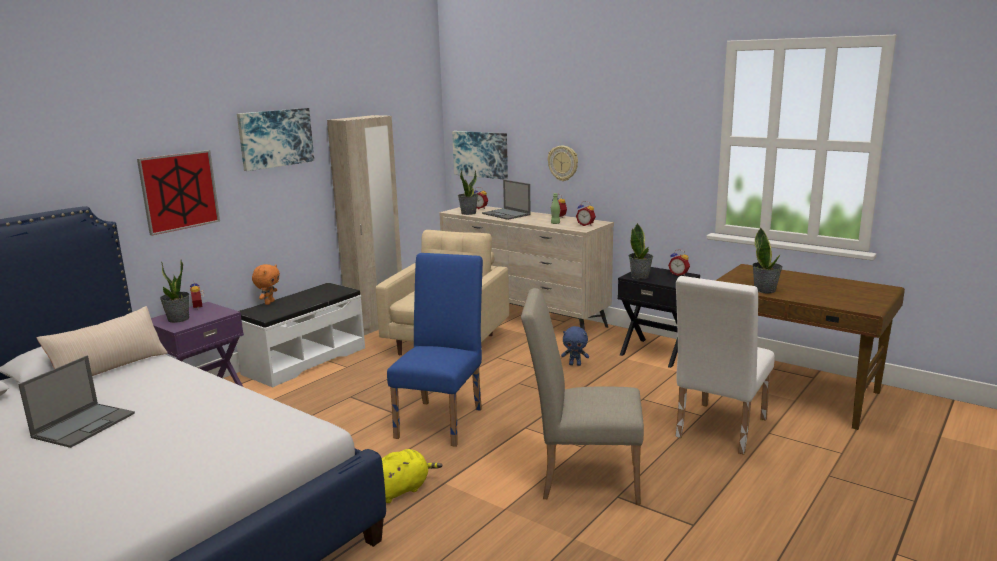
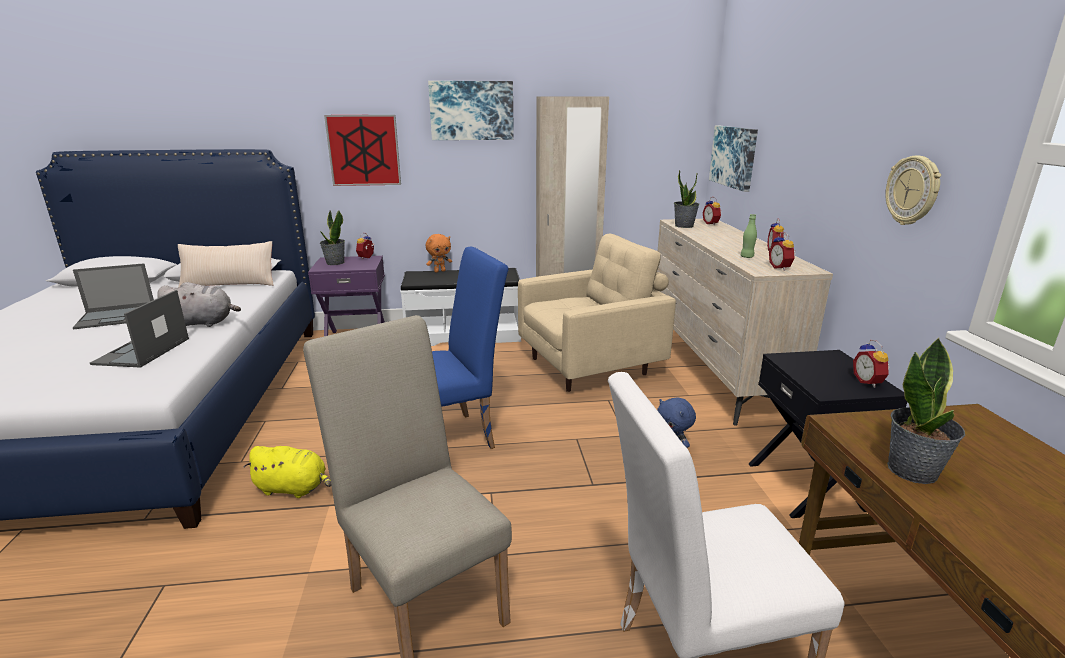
camera: 45 degrees right, 5 degrees up
(202, 394) = (203, 323): none -> grey plush toy
(506, 214) = (720, 235): laptop -> laptop (142, 352)
(563, 163) = (801, 176): wall clock -> wall clock (913, 190)
(640, 276) = (797, 363): potted plant -> none

